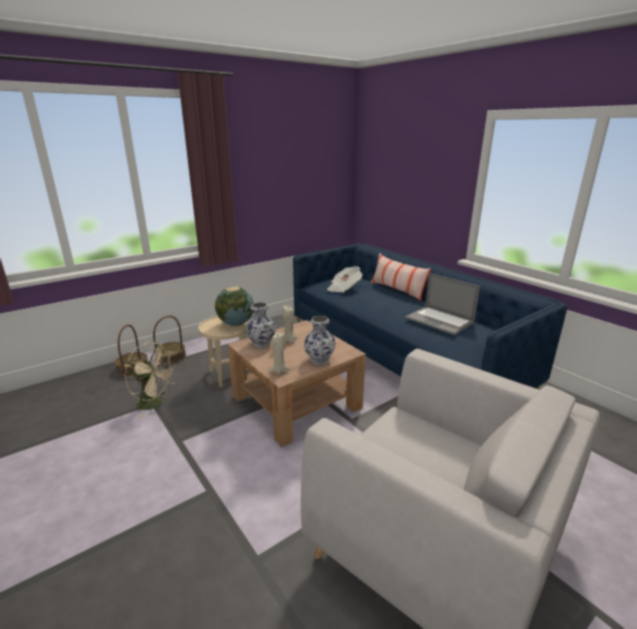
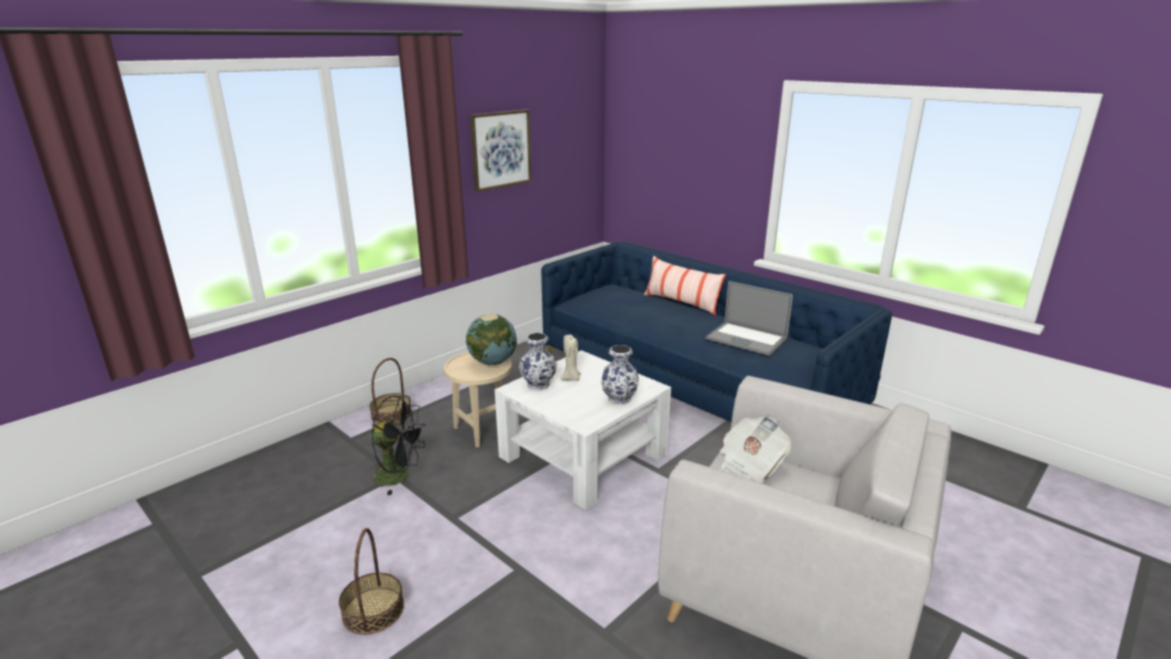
camera: 10 degrees left, 0 degrees up
(133, 368) = (344, 434): basket -> basket (373, 610)
(155, 403) = (399, 476): beige fan -> black fan
(268, 168) = (501, 149): none -> picture
(279, 370) = (577, 416): beige candle -> none
(296, 402) = (583, 455): brown coffee table -> white coffee table
(344, 288) = (612, 304): newspaper -> newspaper (749, 466)

